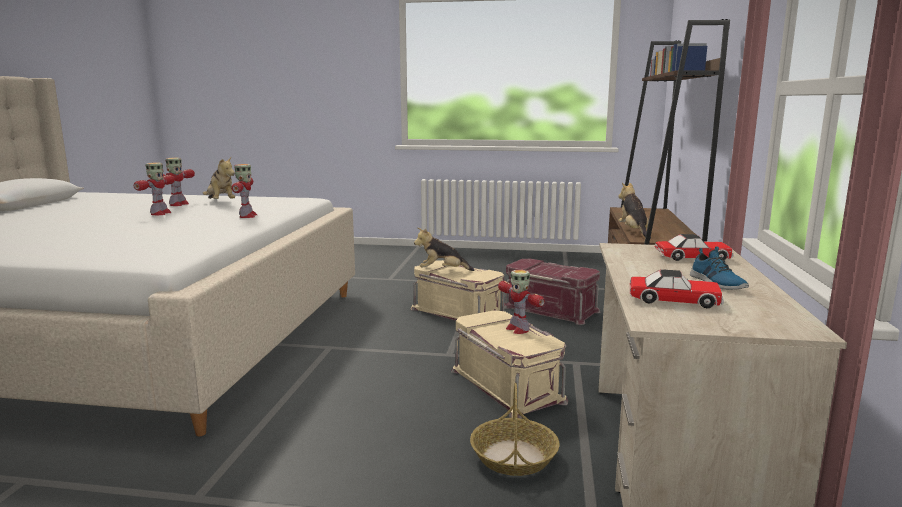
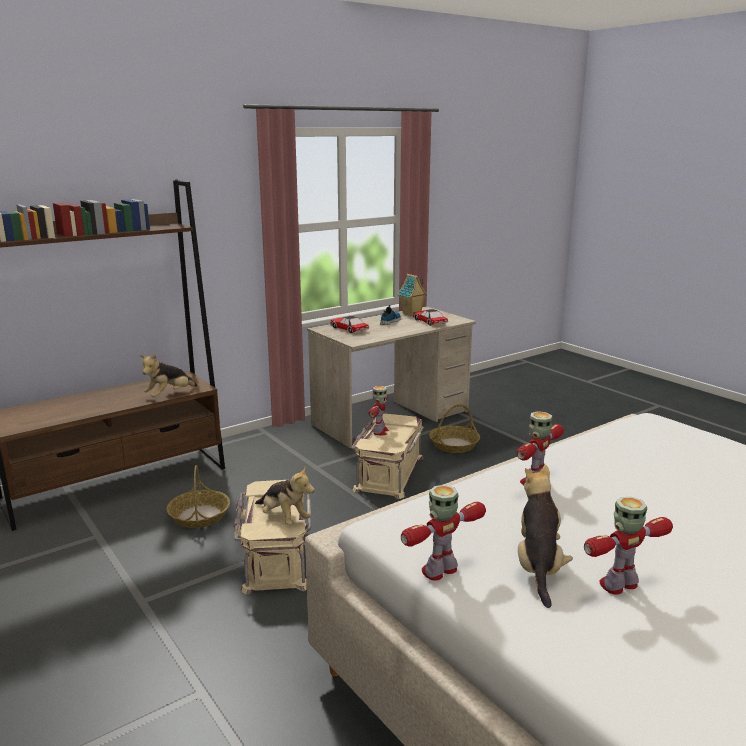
camera: 135 degrees left, 5 degrees up
(160, 213) = (655, 541): toy robot -> toy robot (440, 571)
(551, 309) = (199, 516): red storage box -> basket
(760, 307) = (412, 314): none -> toy house

